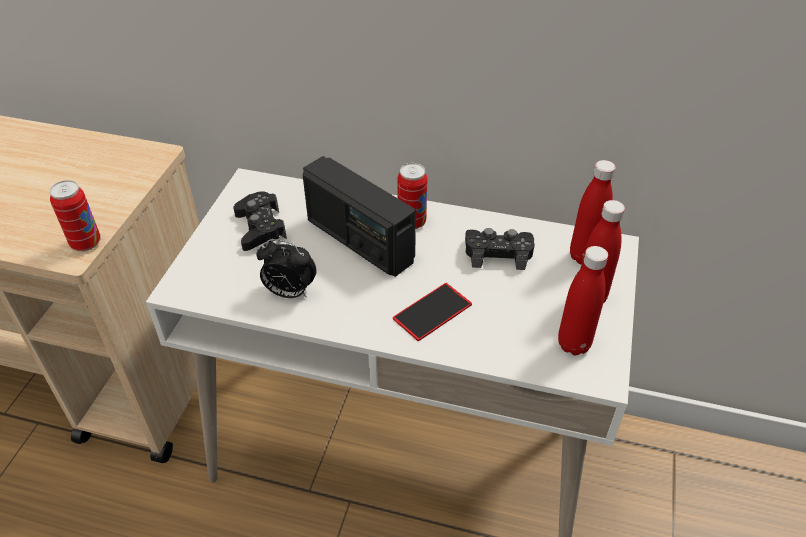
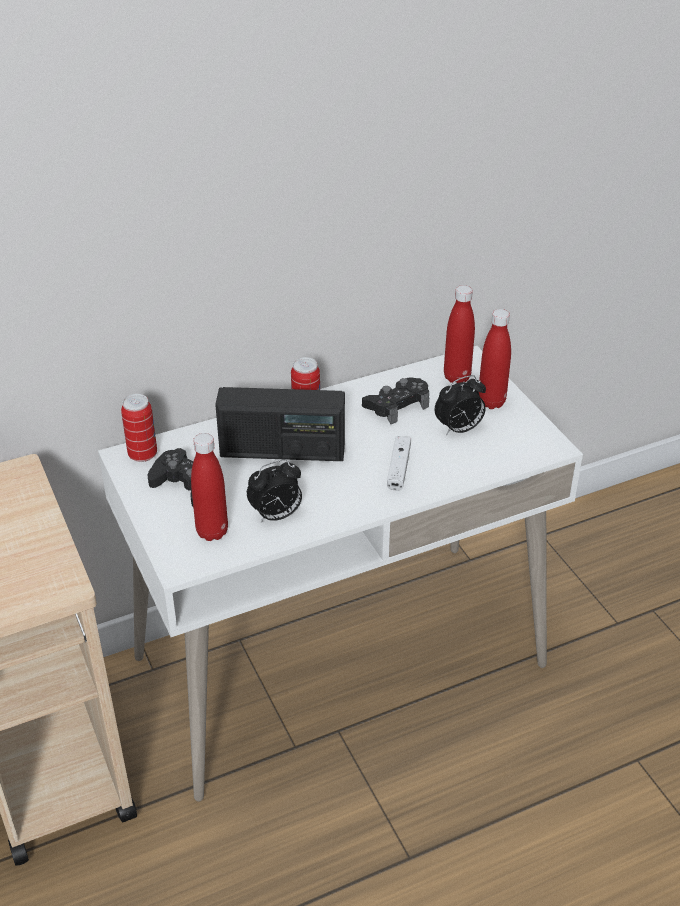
camera: 40 degrees left, 5 degrees down
(86, 243) = (62, 571): can -> can (142, 454)
(432, 311) = (398, 469): phone -> white game controller
(529, 306) = (459, 429): none -> alarm clock
(573, 344) = (514, 437): red bottle -> red bottle (212, 532)

